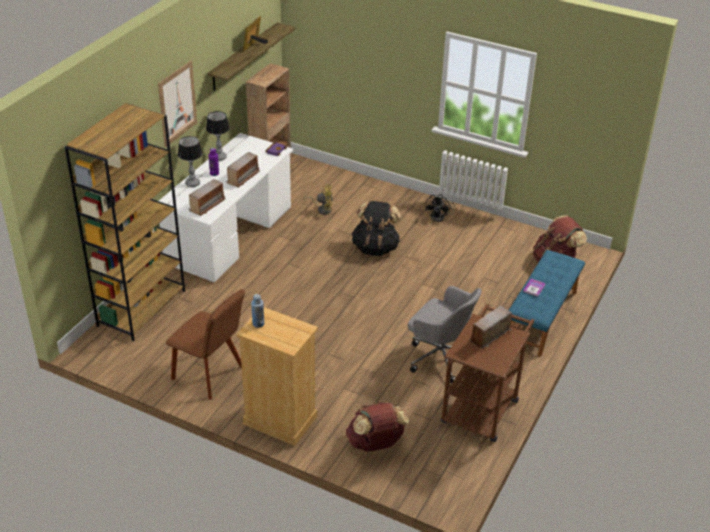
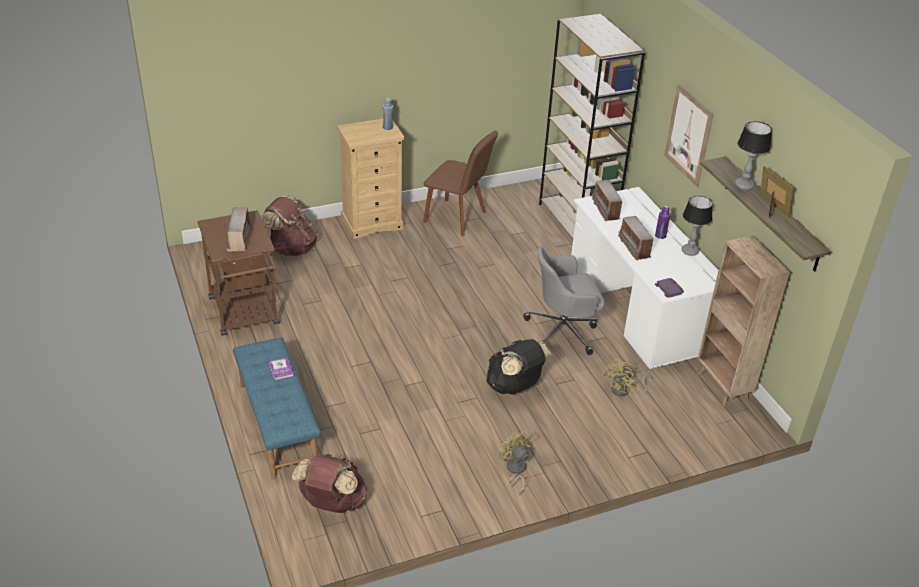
camera: 130 degrees right, 0 degrees up
(192, 183) = (654, 218): table lamp -> table lamp (744, 186)
(210, 374) = (457, 218): brown chair -> brown chair turned 135 degrees counterclockwise
(440, 217) = (515, 470): black fan -> yellow fan
(440, 356) = (323, 330): grey office chair -> grey office chair (563, 331)

